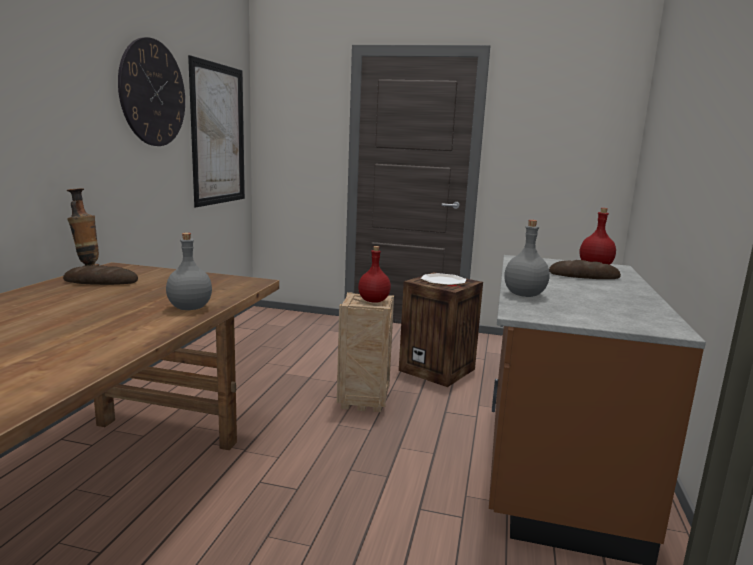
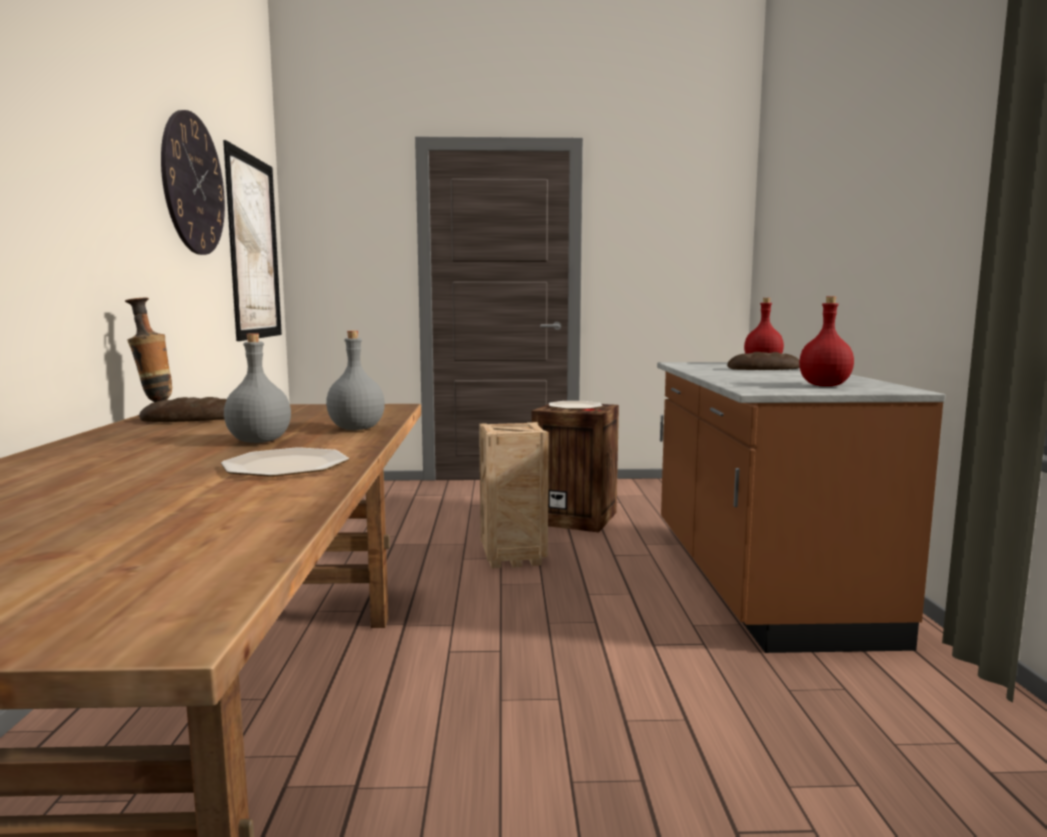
camera: 15 degrees left, 5 degrees down
(83, 349) = (287, 465): none -> plate
(374, 301) = (521, 427): red bottle -> red bottle (825, 385)
(523, 294) = (734, 381): grey bottle -> grey bottle (259, 441)

